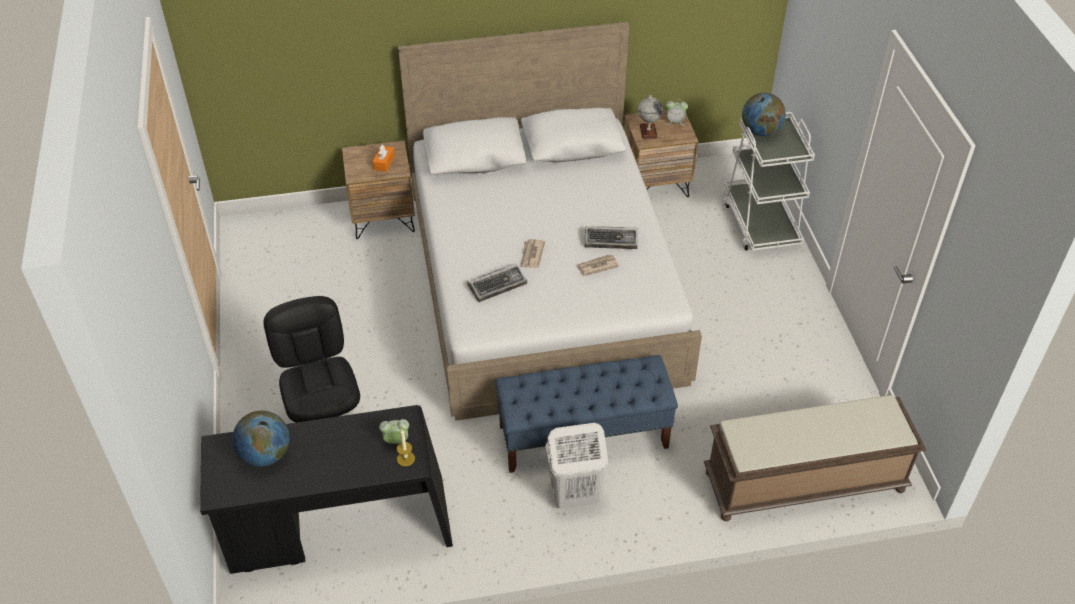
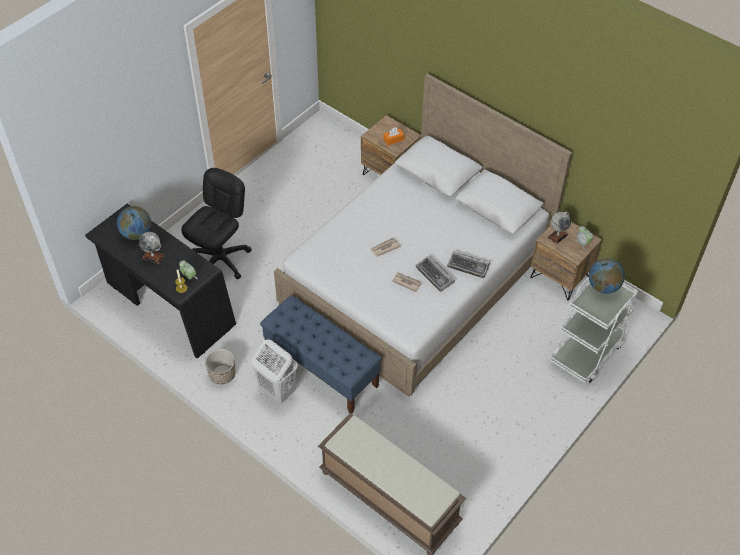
camera: 50 degrees right, 5 degrees up
(322, 459) = (153, 256): none -> globe
(498, 285) = (346, 248): keyboard -> keyboard (468, 266)
(500, 535) = (222, 374): none -> planter

